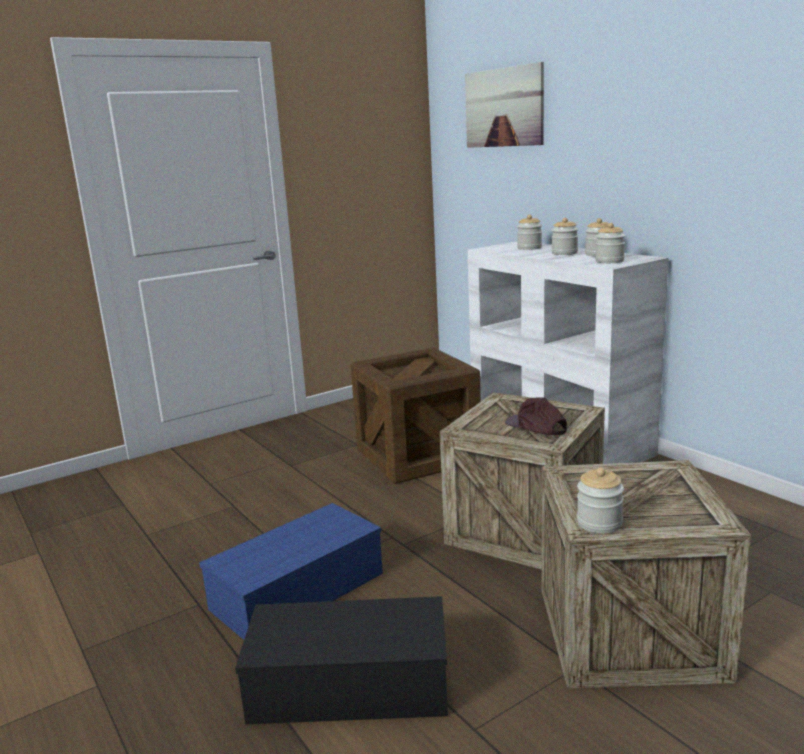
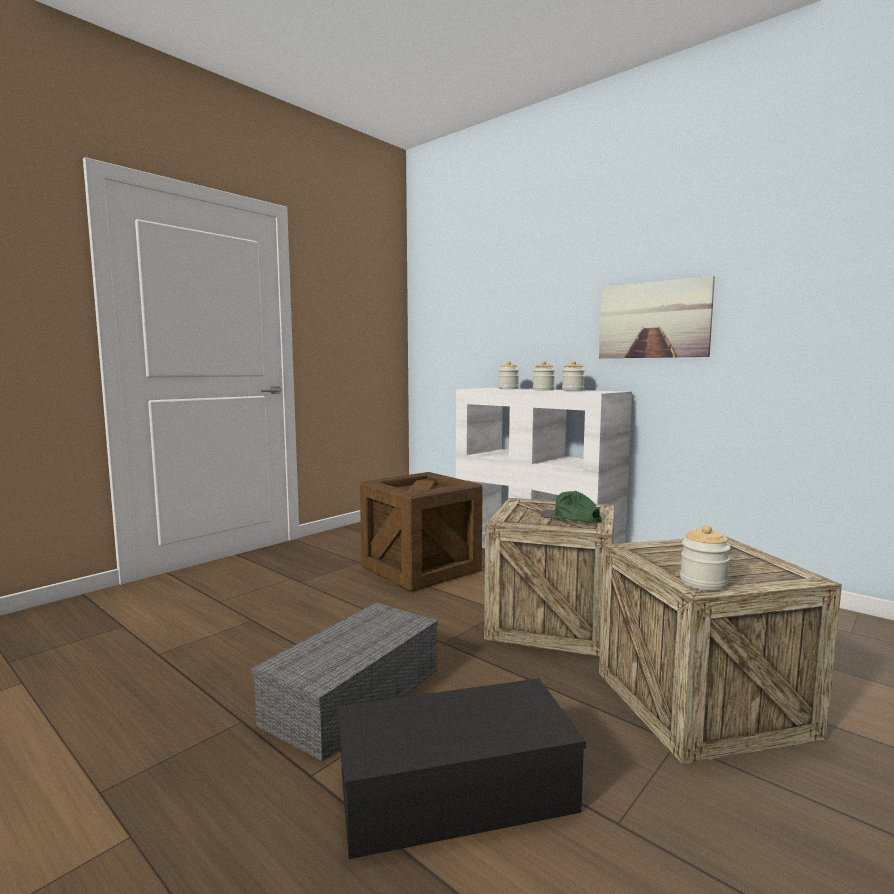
camera: 15 degrees left, 10 degrees down
(297, 593) = (353, 698): blue storage box -> grey storage box
(504, 107) = (478, 281): picture -> picture (653, 320)
(536, 426) = (570, 518): brown cap -> green cap
(609, 261) = (589, 391): jar -> none

